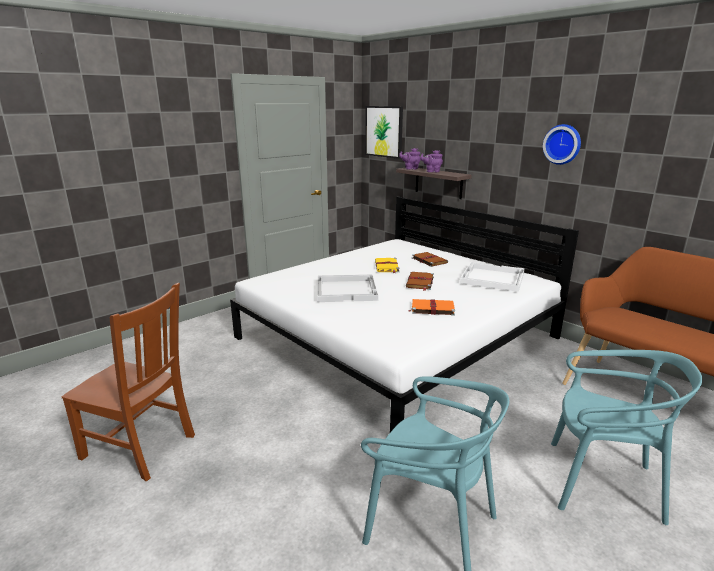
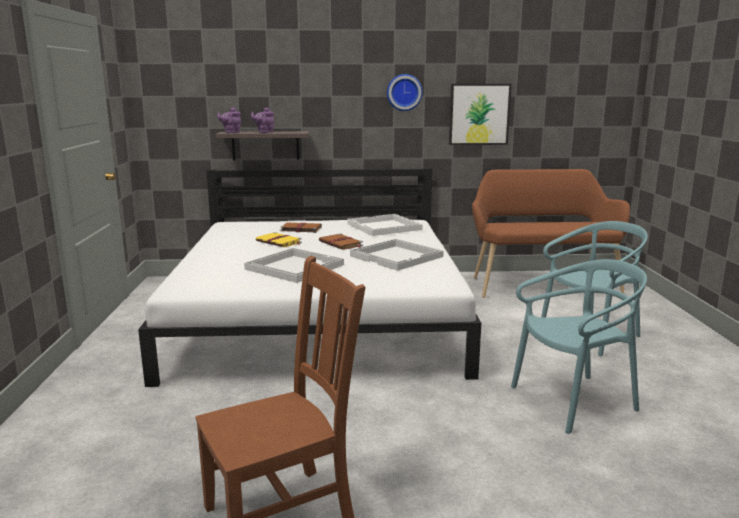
camera: 50 degrees left, 5 degrees down
(384, 131) = (170, 91): picture -> picture (479, 114)
(431, 308) = (397, 256): orange book -> white tray

